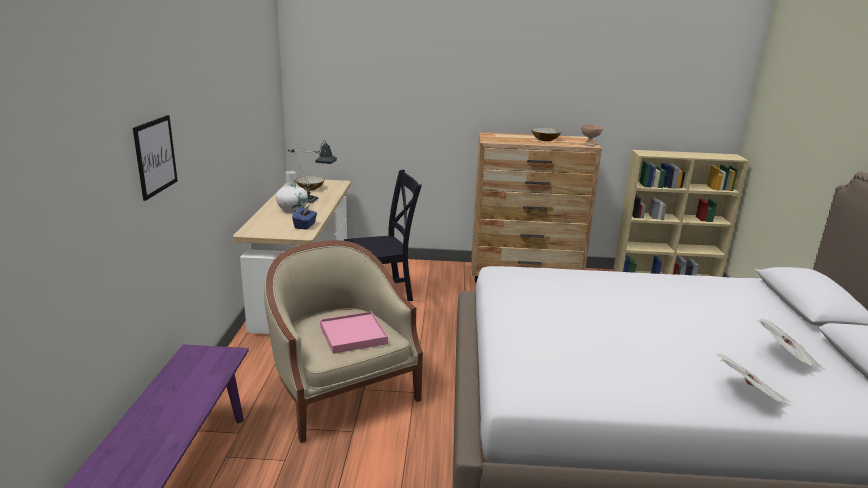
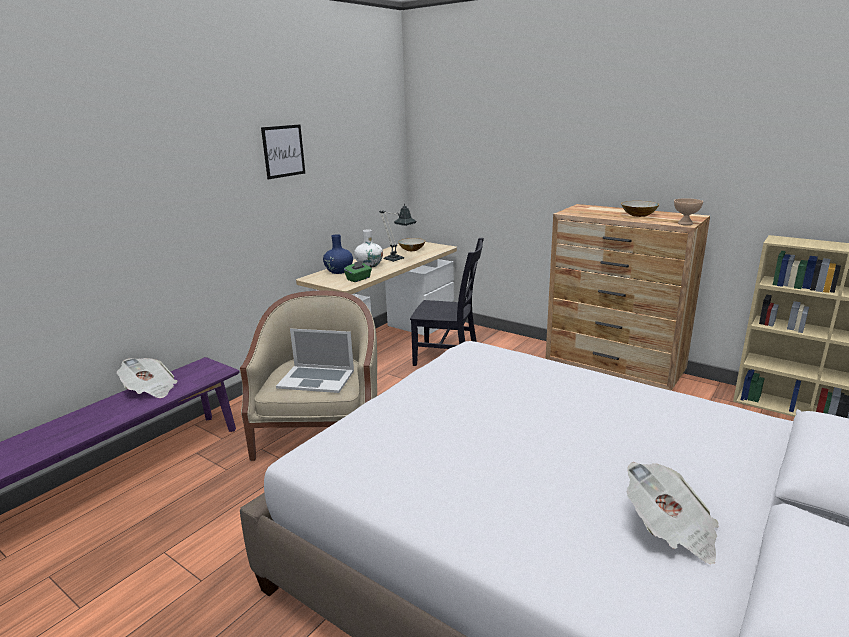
camera: 35 degrees right, 0 degrees up
(155, 156) = (180, 201): picture -> picture (283, 151)
(269, 220) = (339, 271): none -> blue vase
(305, 225) = (358, 279): blue tissue box -> green tissue box
(353, 335) = (316, 379): pink tray -> laptop
(750, 396) = (539, 551): newspaper -> newspaper (150, 390)

